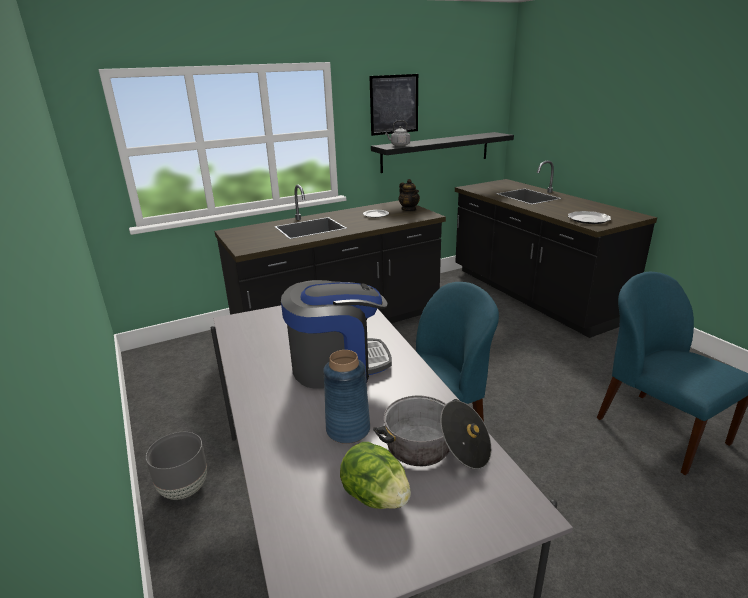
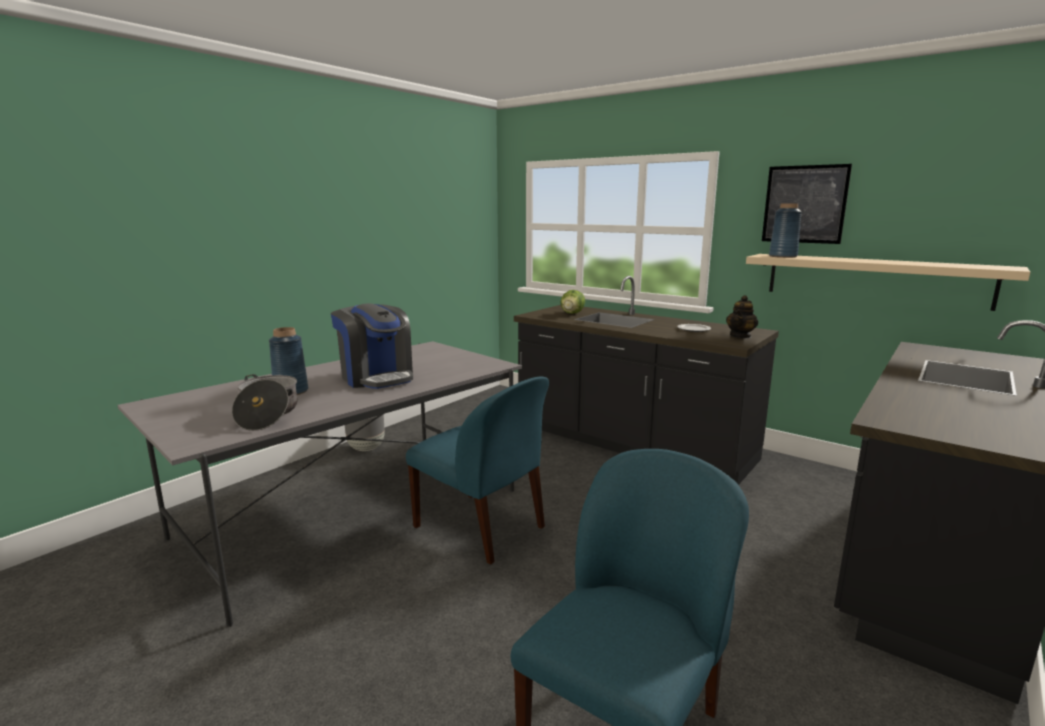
camera: 65 degrees right, 10 degrees down
(375, 496) = (218, 406): lettuce -> lettuce (572, 313)
(399, 145) = (782, 256): grey kettle -> blue vase
(436, 152) = (874, 280): black shelf -> beige shelf
(588, 219) = (915, 415): plate -> none

